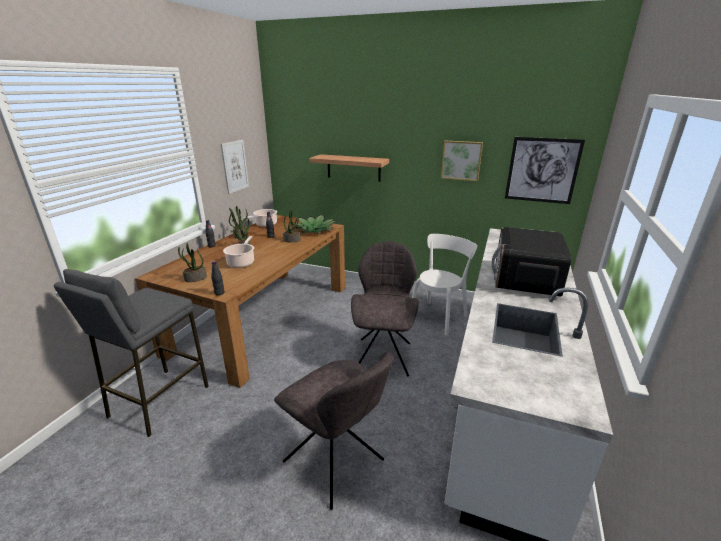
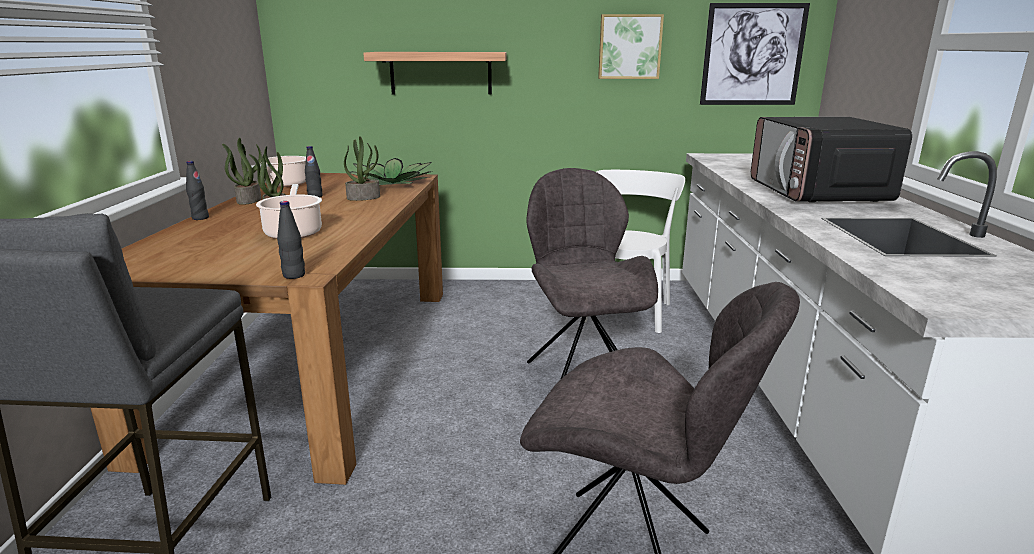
camera: 20 degrees left, 5 degrees down
(195, 279) = (213, 263): potted plant -> none
(235, 166) = (217, 67): picture -> none

